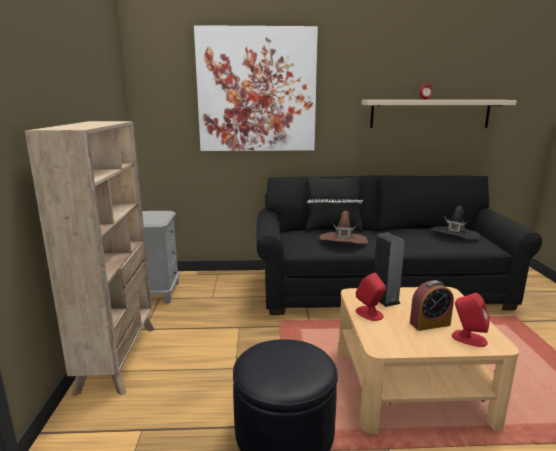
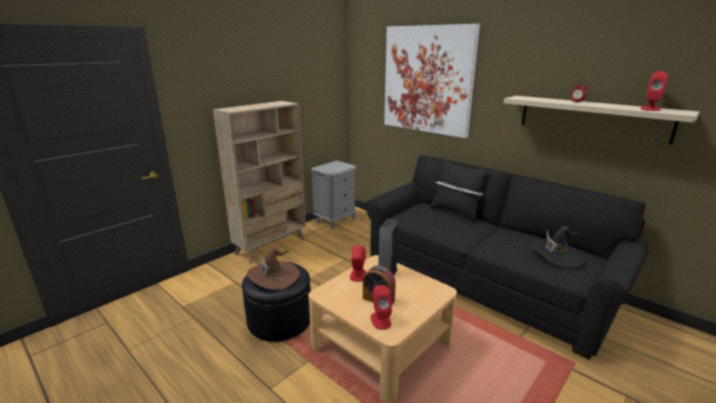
camera: 45 degrees right, 5 degrees up
(343, 241) = (440, 223): brown hat -> brown hat (274, 276)
(479, 99) = (650, 109): none -> red speaker

